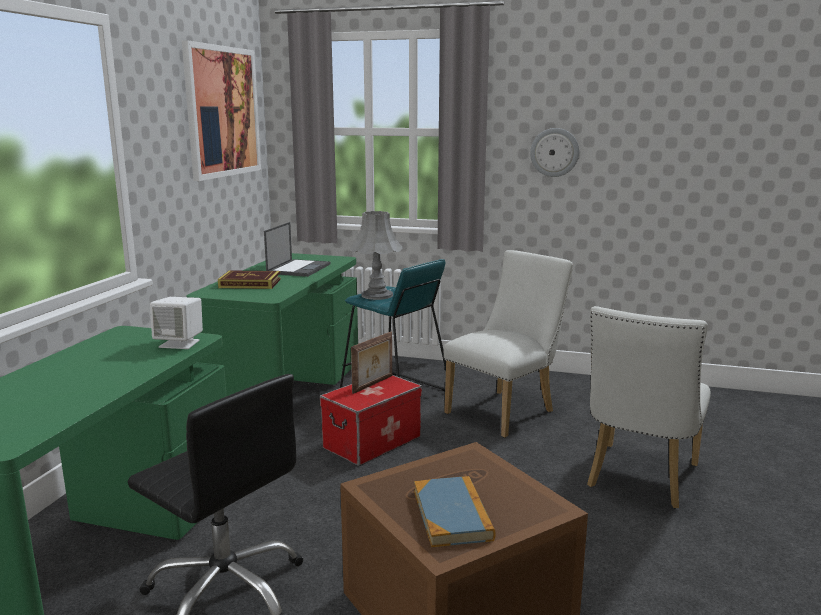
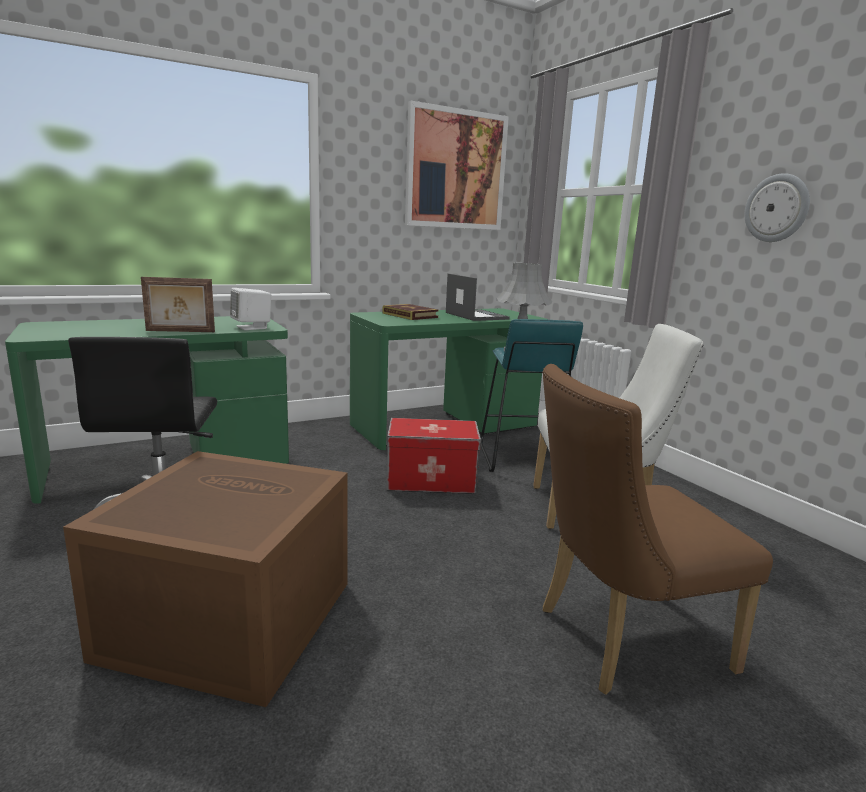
camera: 45 degrees right, 0 degrees up
(299, 268) = (475, 316): laptop -> laptop turned 90 degrees counterclockwise
(373, 384) = (444, 425): picture frame -> picture frame (180, 331)
(452, 514) = (184, 502): book -> none
(639, 479) = (619, 640): white chair -> brown chair

